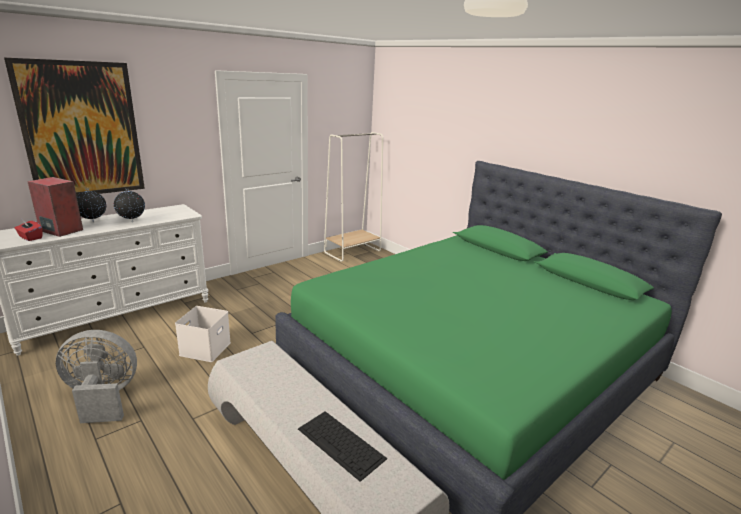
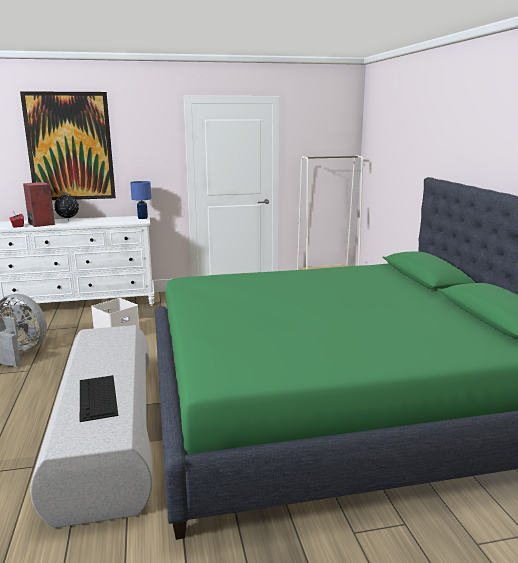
camera: 30 degrees right, 5 degrees down
(132, 222) = (93, 223): globe -> none
(184, 209) = (143, 218): none -> blue table lamp

